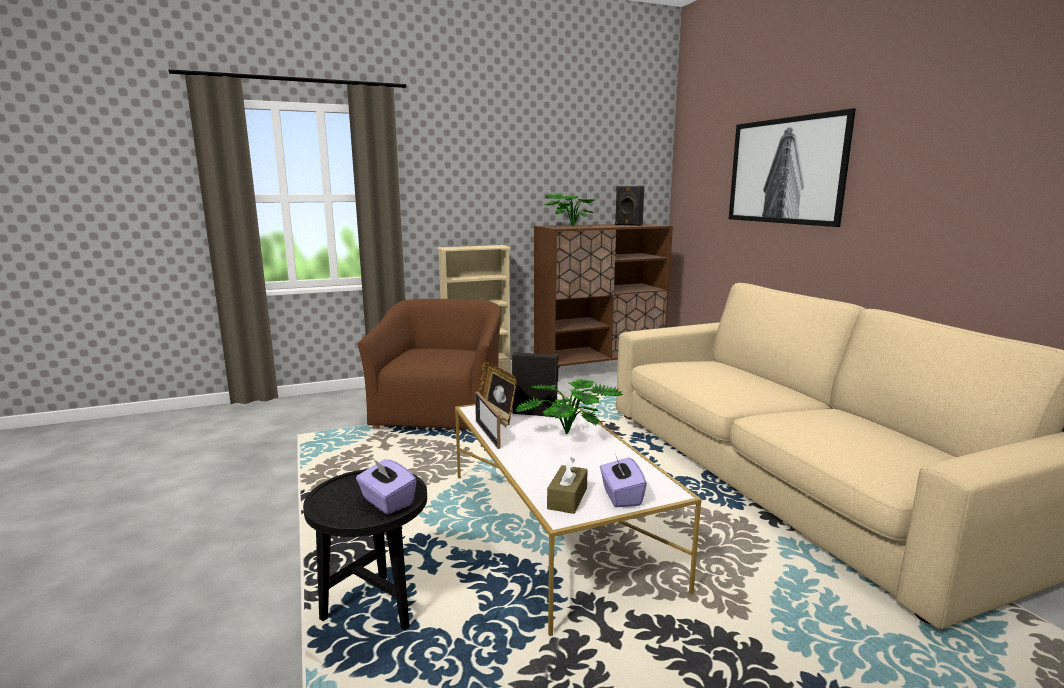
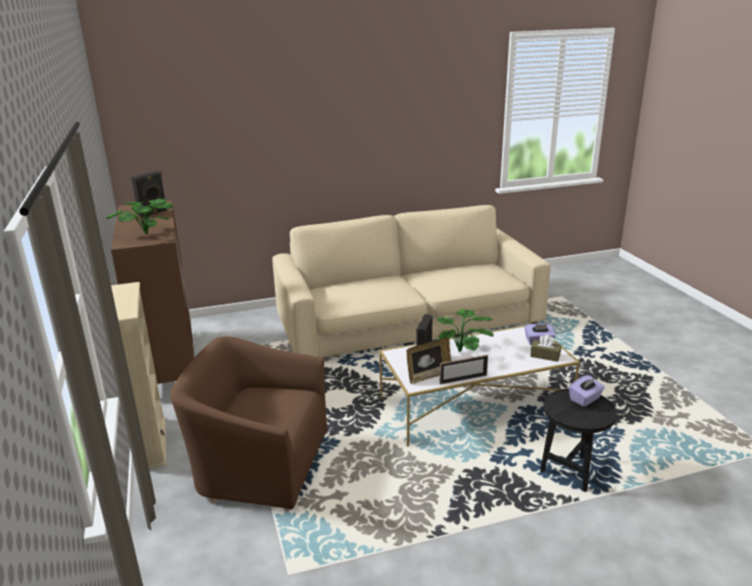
camera: 85 degrees left, 10 degrees up
(785, 171) = (269, 136): picture -> none

